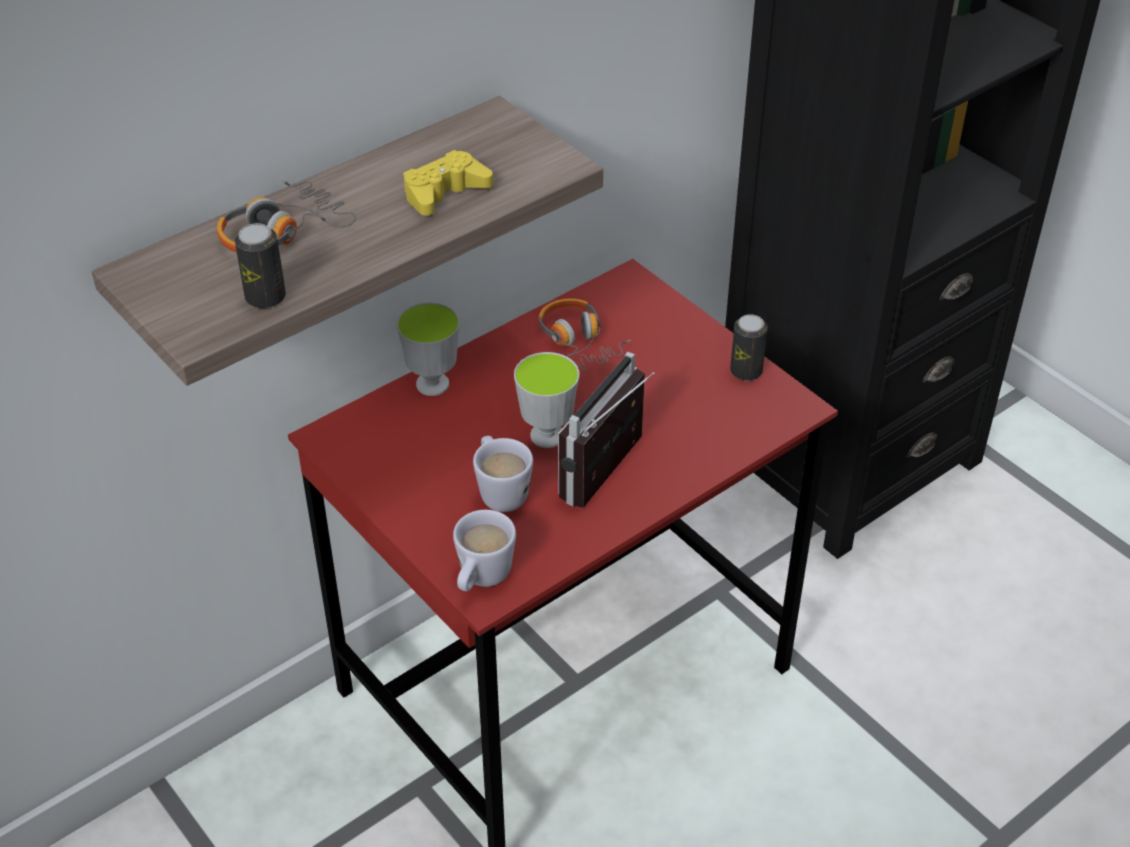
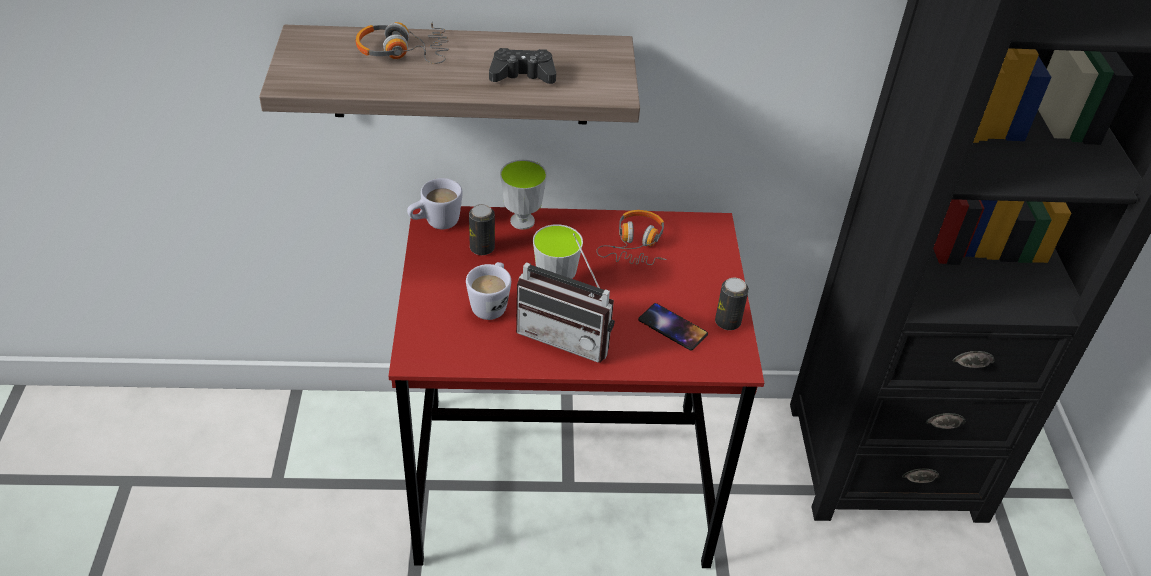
camera: 35 degrees right, 0 degrees up
(265, 297) = (347, 82): can -> can (482, 248)
(444, 192) = (522, 75): yellow game controller -> black game controller
(481, 580) = (422, 348): white mug -> white mug (435, 223)
(613, 475) = (568, 335): radio -> radio turned 135 degrees counterclockwise
(702, 406) = (672, 327): none -> phone

